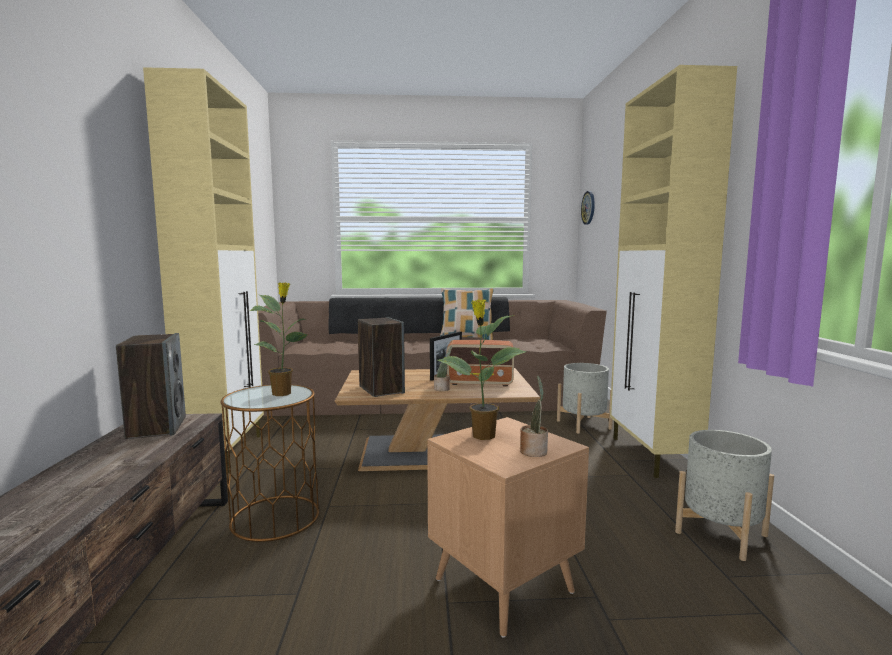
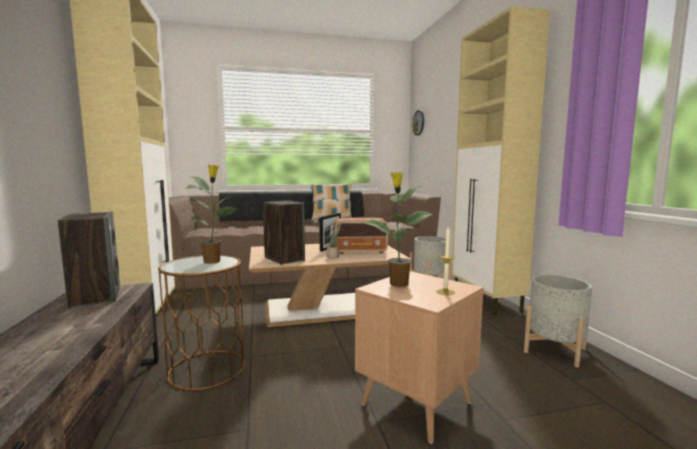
camera: 10 degrees left, 0 degrees up
(534, 451) = (445, 292): potted plant -> candle

